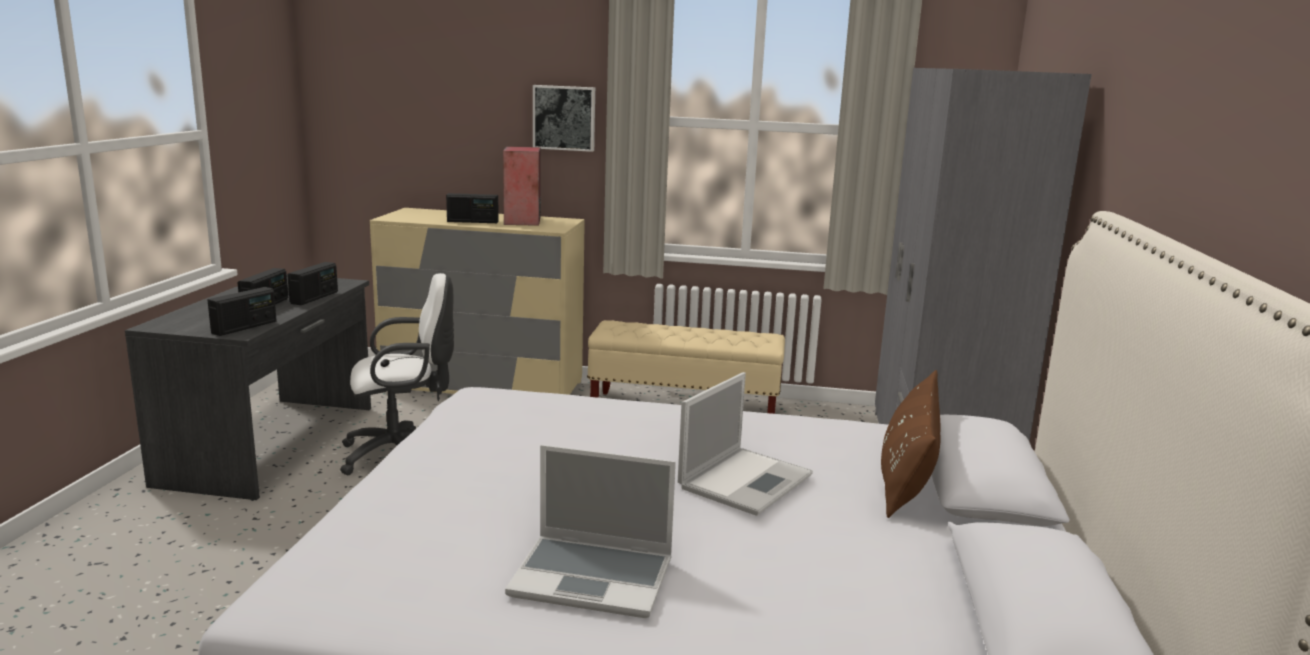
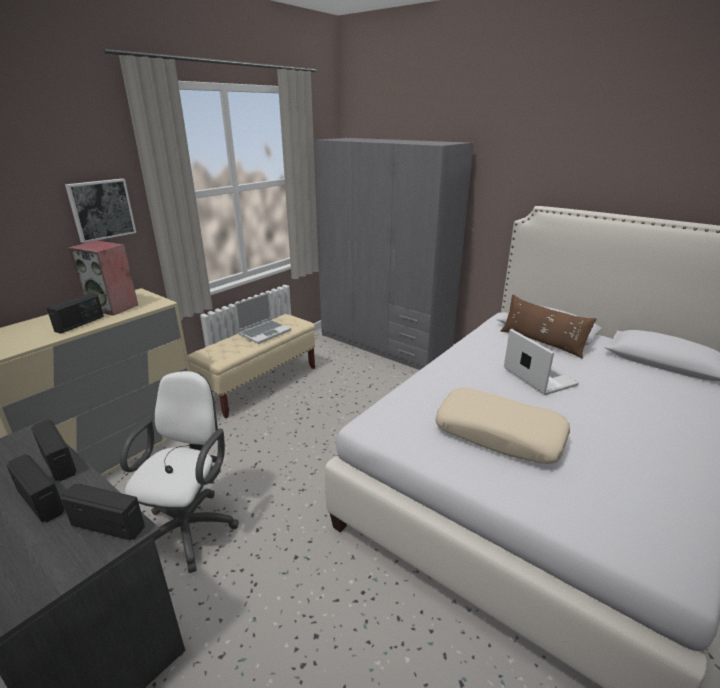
camera: 60 degrees left, 10 degrees up
(245, 327) = (109, 525): radio -> radio turned 45 degrees counterclockwise
(525, 464) = (499, 434): none -> beige pillow
(594, 577) = (640, 445): laptop -> laptop (265, 332)

